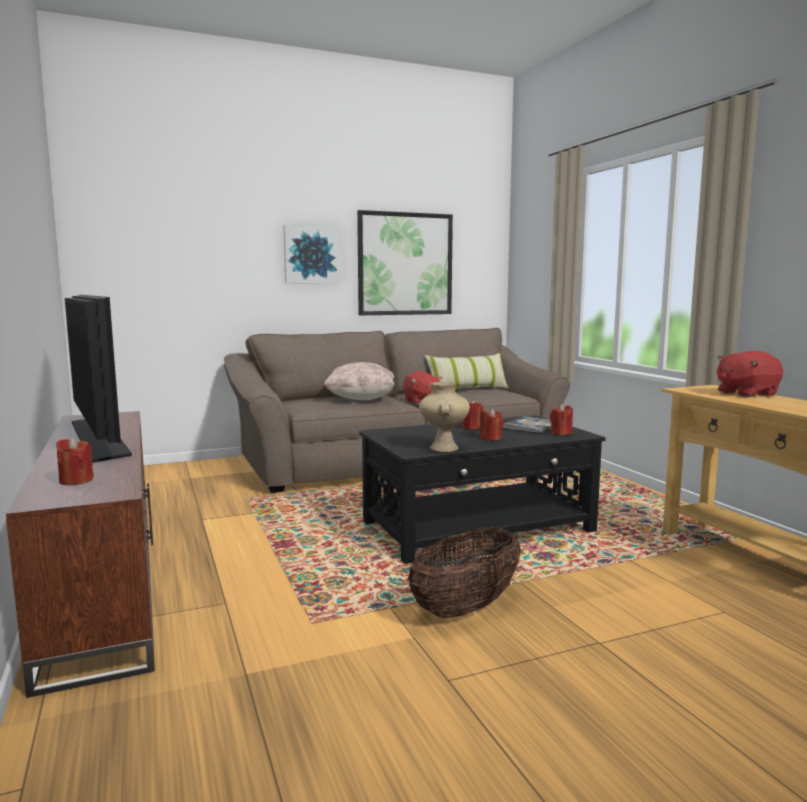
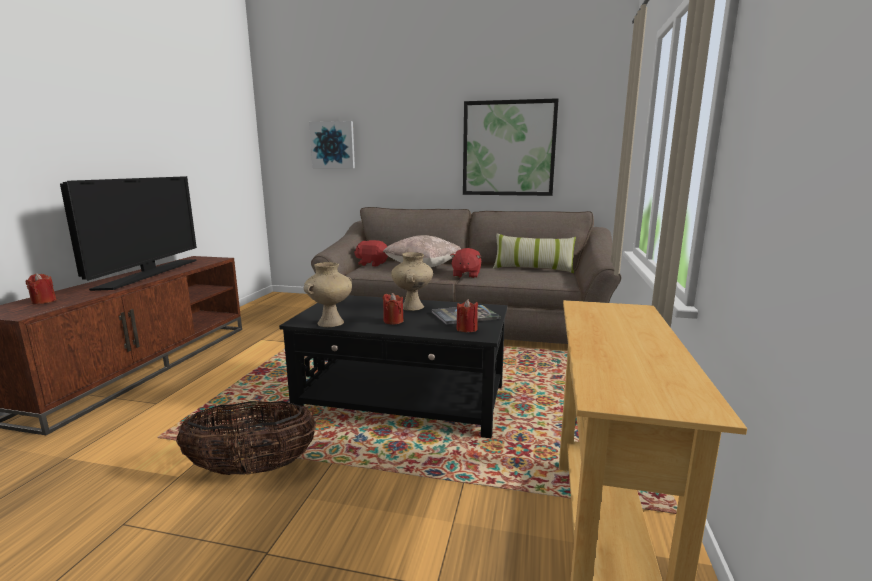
camera: 35 degrees right, 5 degrees up
(312, 255) = (425, 142): picture -> picture (333, 145)
(472, 427) = (413, 307): red candle -> beige vase
(745, 394) = (635, 326): red plush toy -> red plush toy (372, 264)

